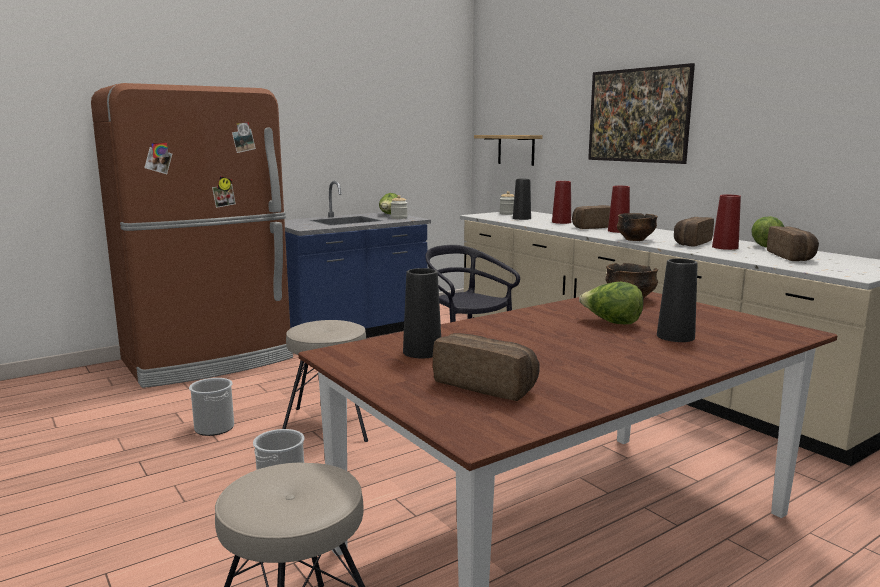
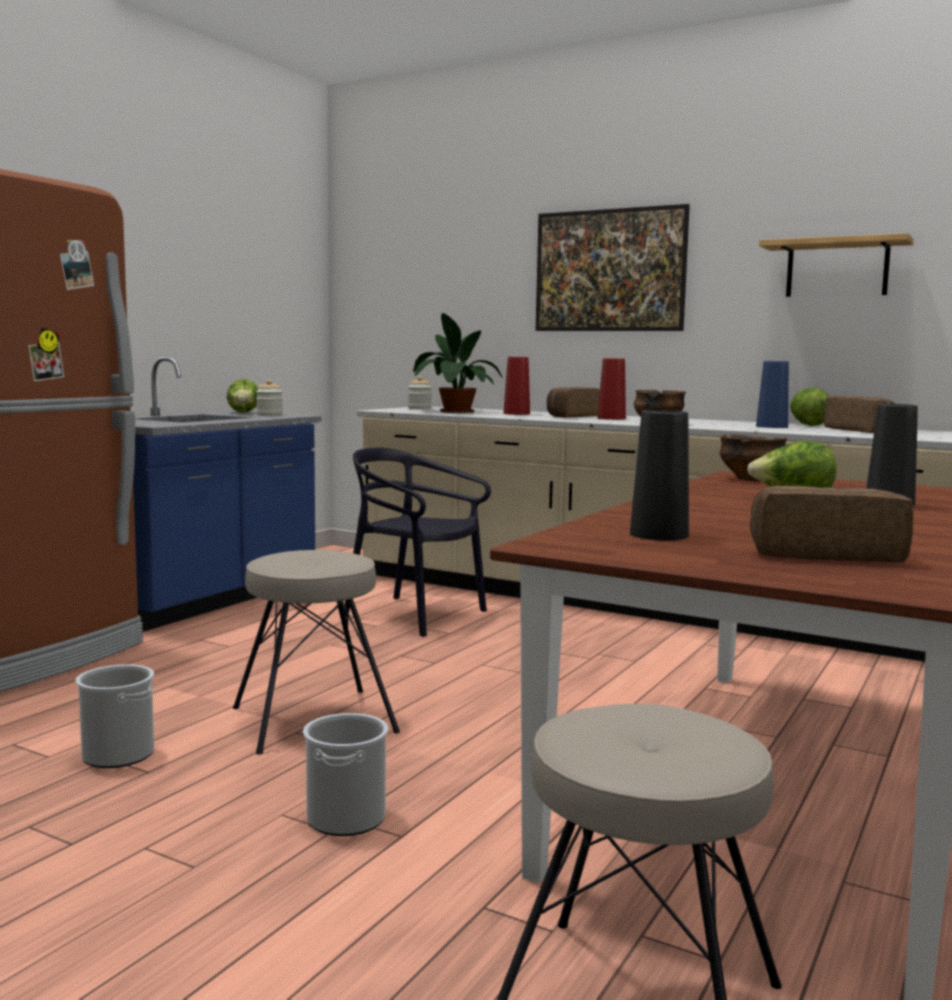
camera: 25 degrees left, 5 degrees down
(516, 149) = (411, 321): shelf -> shelf (837, 268)
(521, 218) = (454, 411): black vase -> potted plant
(690, 243) = (725, 424): bread -> none
(725, 247) = (771, 426): red vase -> blue vase

